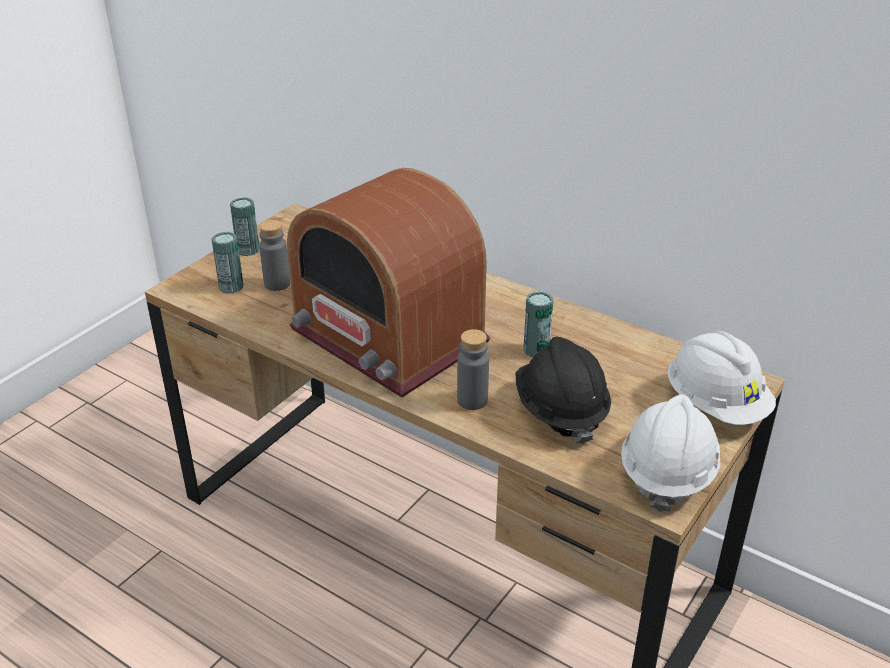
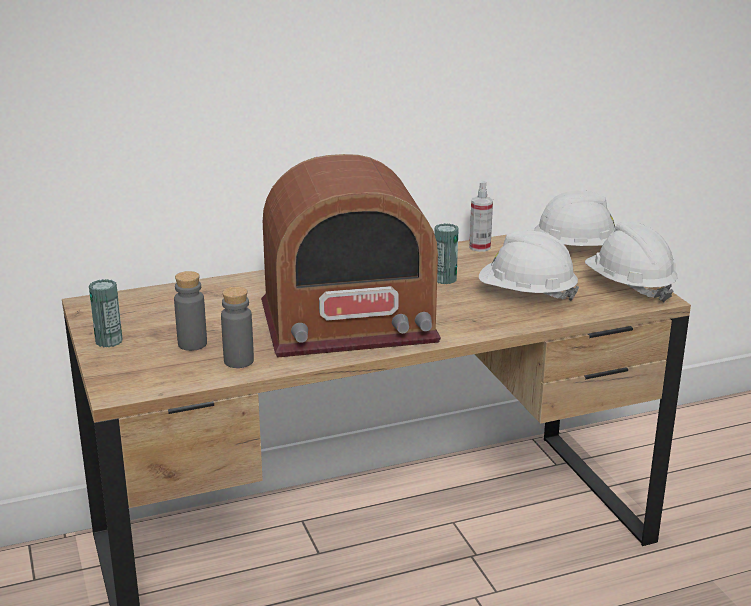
camera: 55 degrees left, 10 degrees down
(231, 286) = (160, 365): can -> none
(472, 400) = (476, 319): grey bottle -> grey bottle (238, 361)
(560, 411) = (526, 295): black hard hat -> white hard hat
(635, 341) = (480, 247): none -> spray bottle

